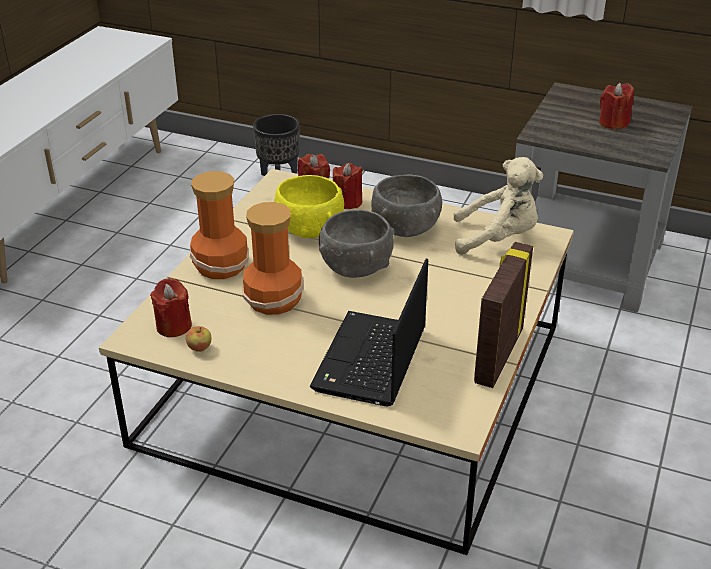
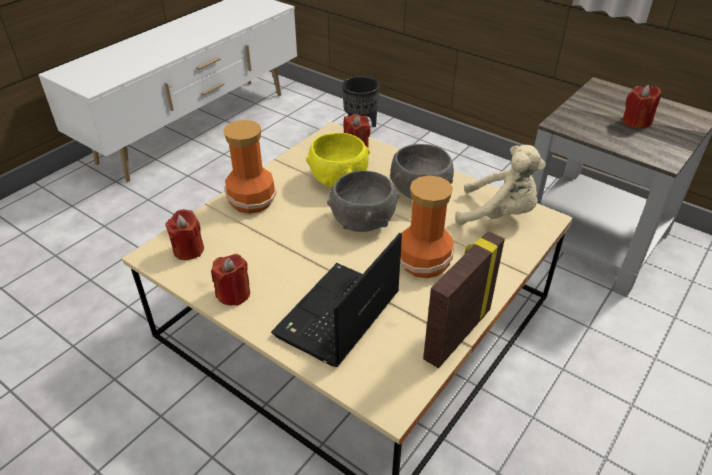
camera: 15 degrees right, 5 degrees up
(199, 348) = (199, 274): apple -> none
(275, 299) = (281, 240): vase -> vase (425, 262)
(347, 202) = (380, 160): red candle -> red candle (234, 294)

